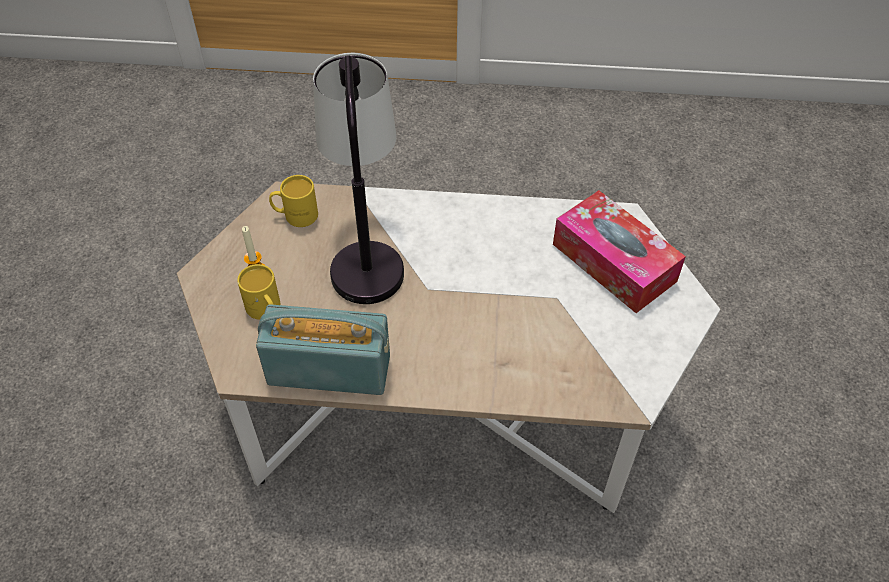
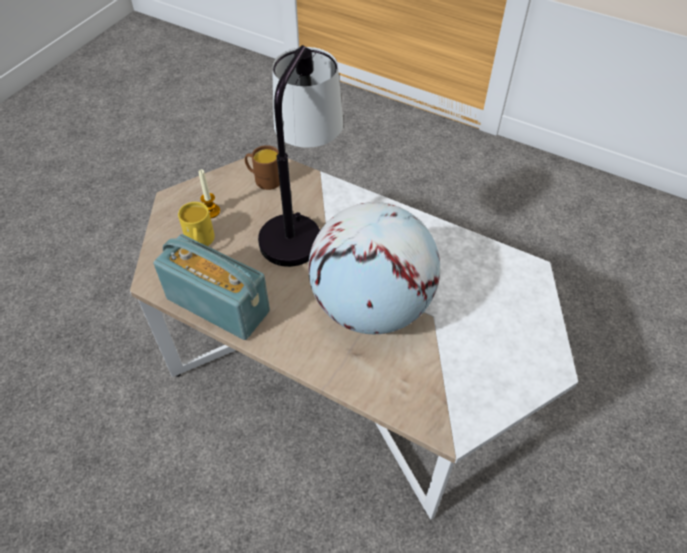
camera: 25 degrees right, 0 degrees up
(295, 216) = (264, 179): yellow mug -> brown mug
(491, 310) = (371, 306): none -> globe
(614, 262) = (500, 304): tissue box -> none

